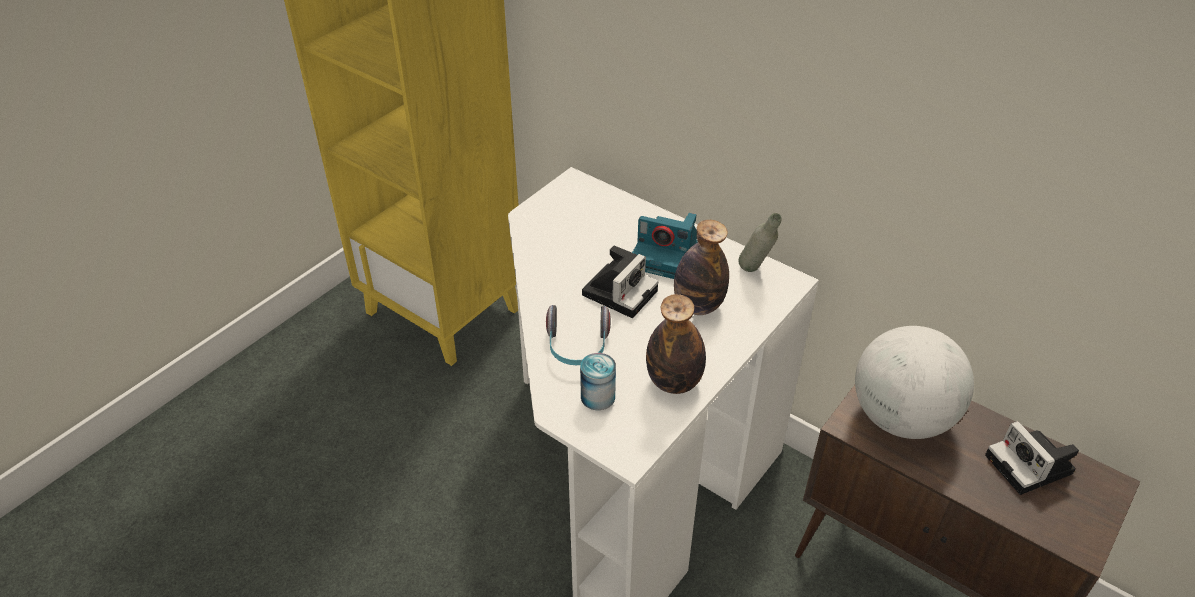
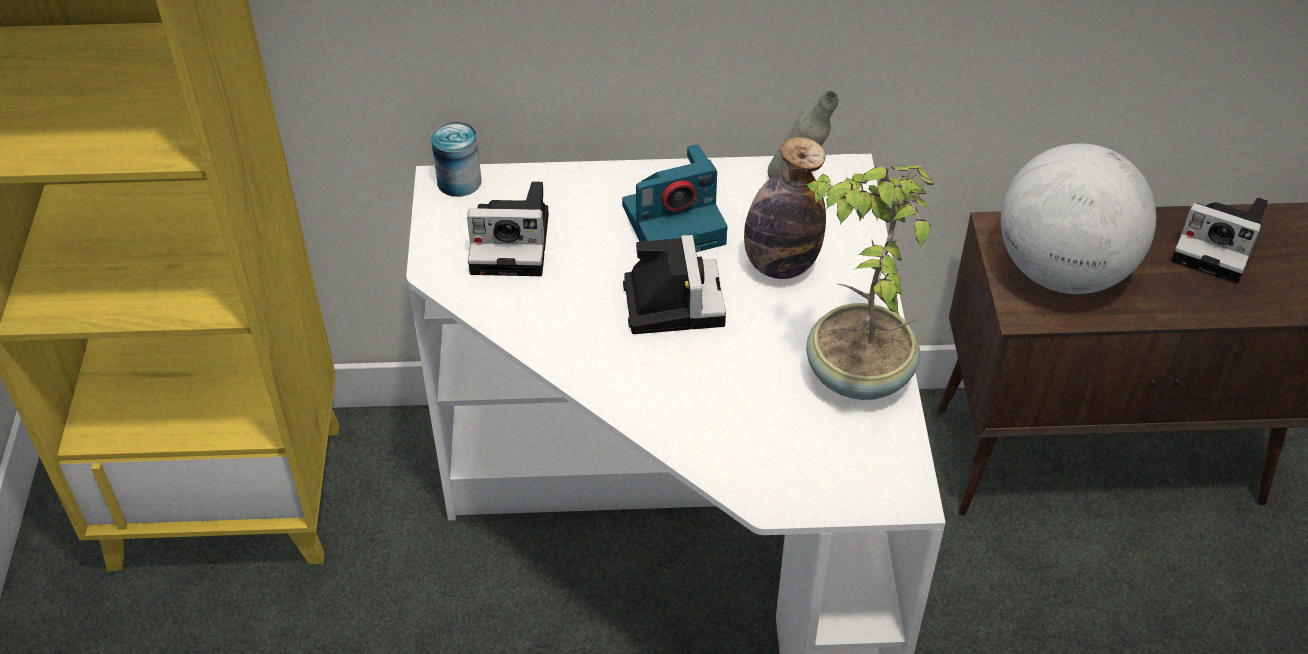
camera: 40 degrees left, 5 degrees up
(575, 223) = (514, 242): none -> camera
(577, 347) = (703, 404): headphones -> none
(598, 397) = (795, 449): can -> can (459, 181)
(674, 382) = (856, 375): bottle -> potted plant

